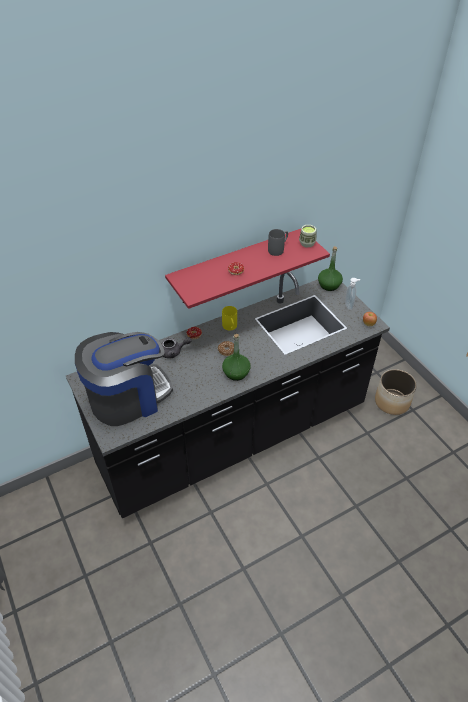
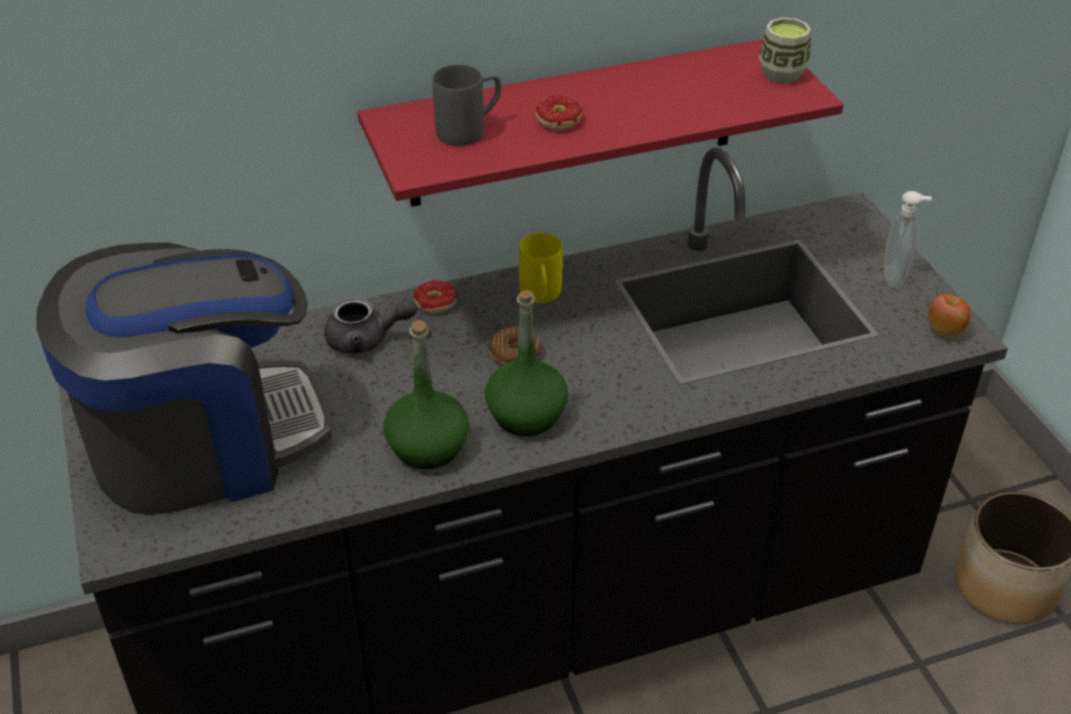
camera: 10 degrees right, 5 degrees down
(278, 249) = (695, 80): grey mug -> grey mug (470, 130)
(329, 285) = (846, 220): green bottle -> green bottle (428, 447)

